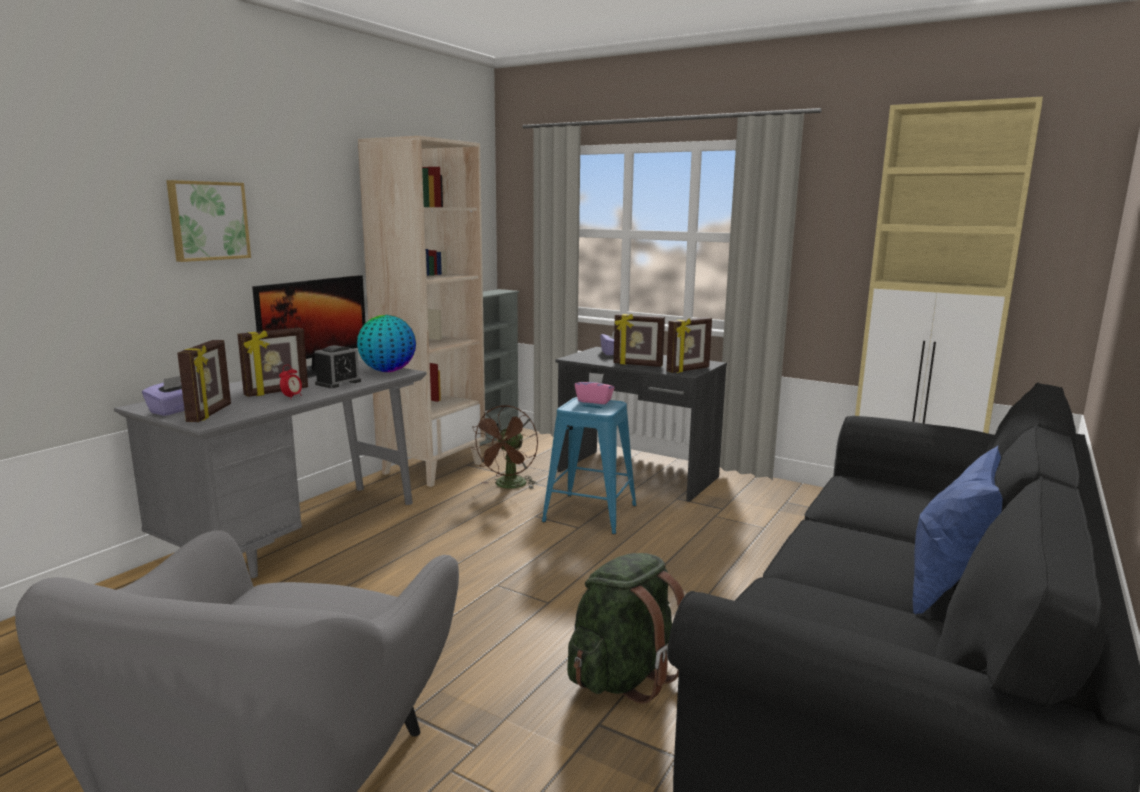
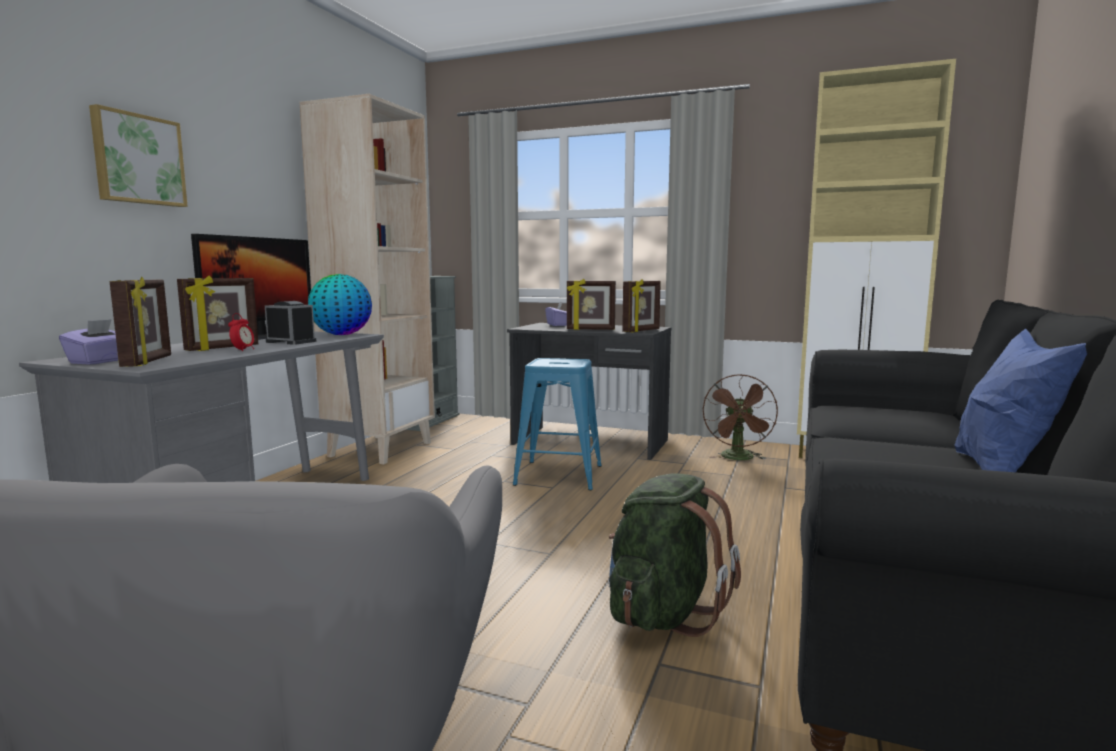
camera: 10 degrees left, 5 degrees down
(338, 383) = (291, 342): alarm clock -> alarm clock turned 90 degrees counterclockwise
(508, 486) = (466, 459): brown fan -> brown fan (739, 458)
(594, 401) = (558, 359): pink tissue box -> none

